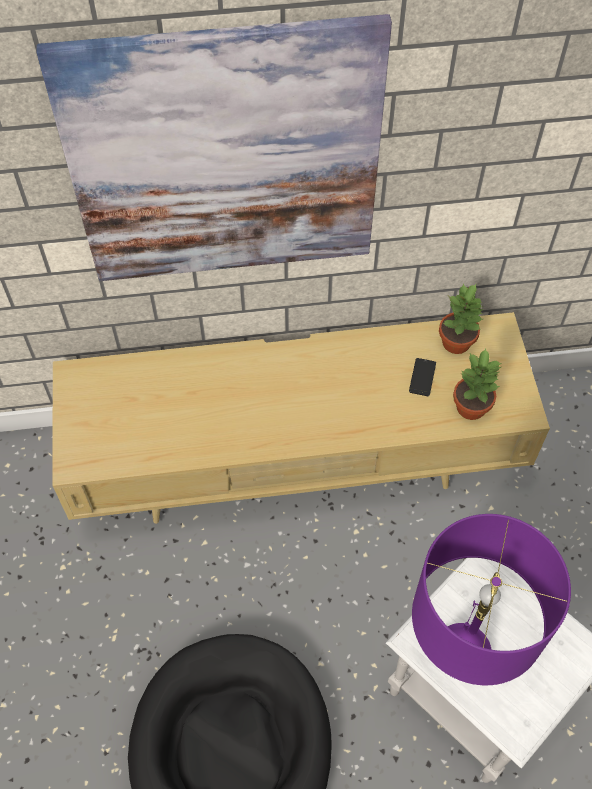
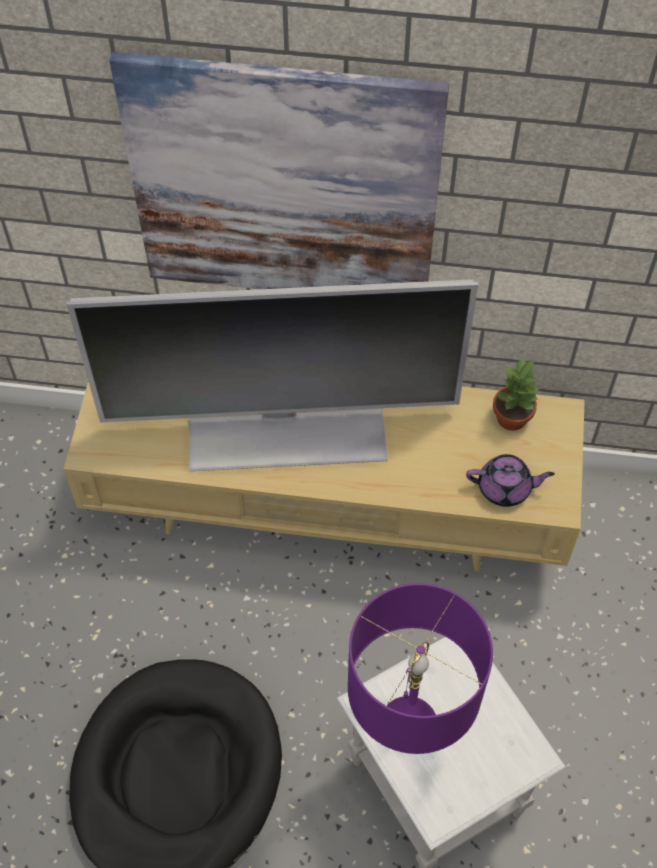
camera: 15 degrees right, 0 degrees up
(258, 405) = (286, 436): none -> television
(422, 377) = (464, 446): phone -> none
(472, 407) = (505, 488): potted plant -> purple teapot

